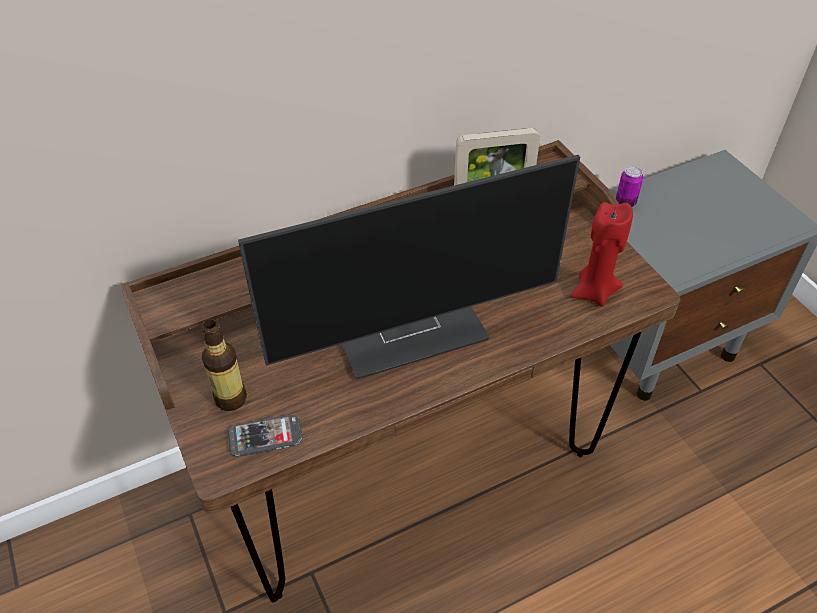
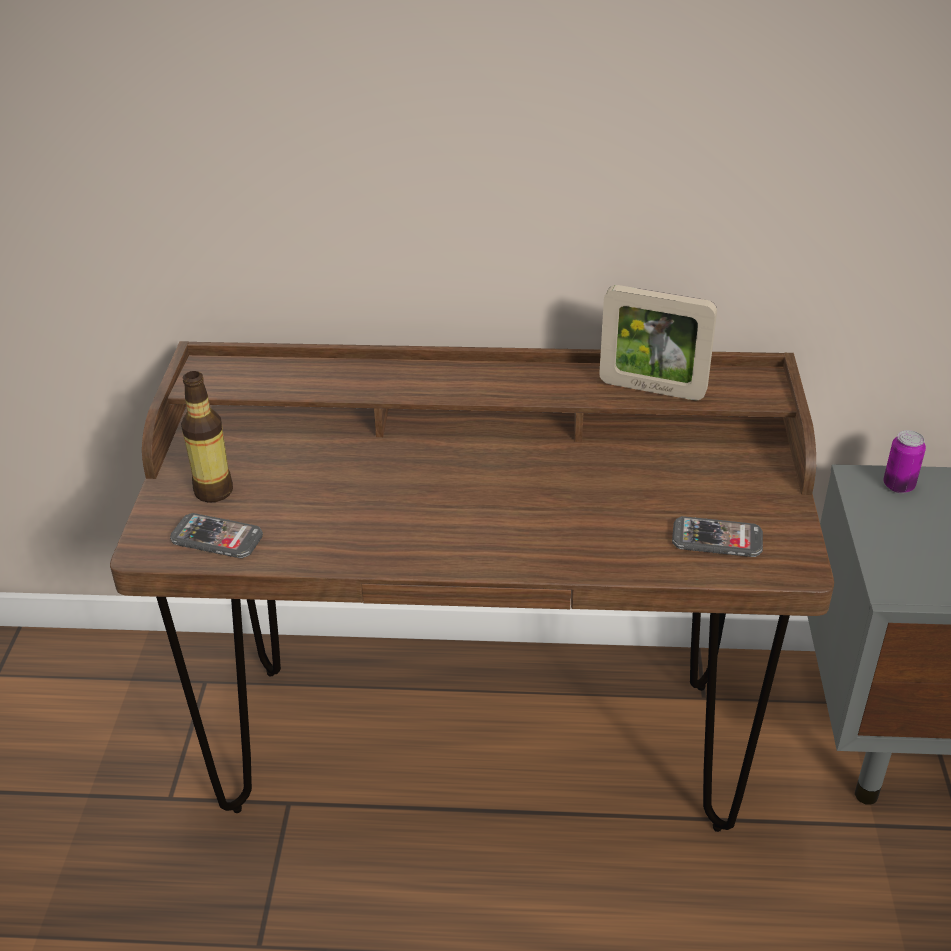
camera: 30 degrees right, 10 degrees down
(410, 328) = (458, 496): monitor -> none
(593, 292) = (717, 539): red candle -> phone

